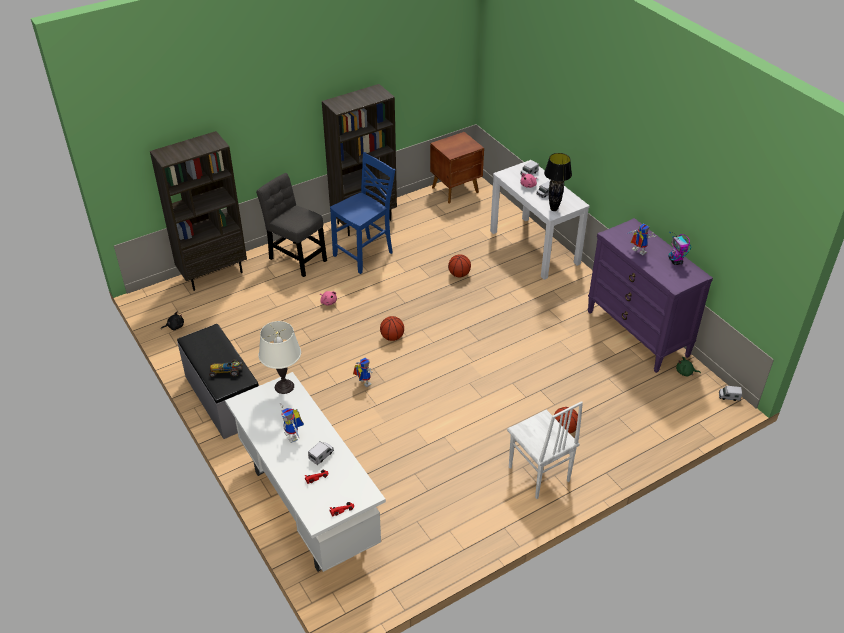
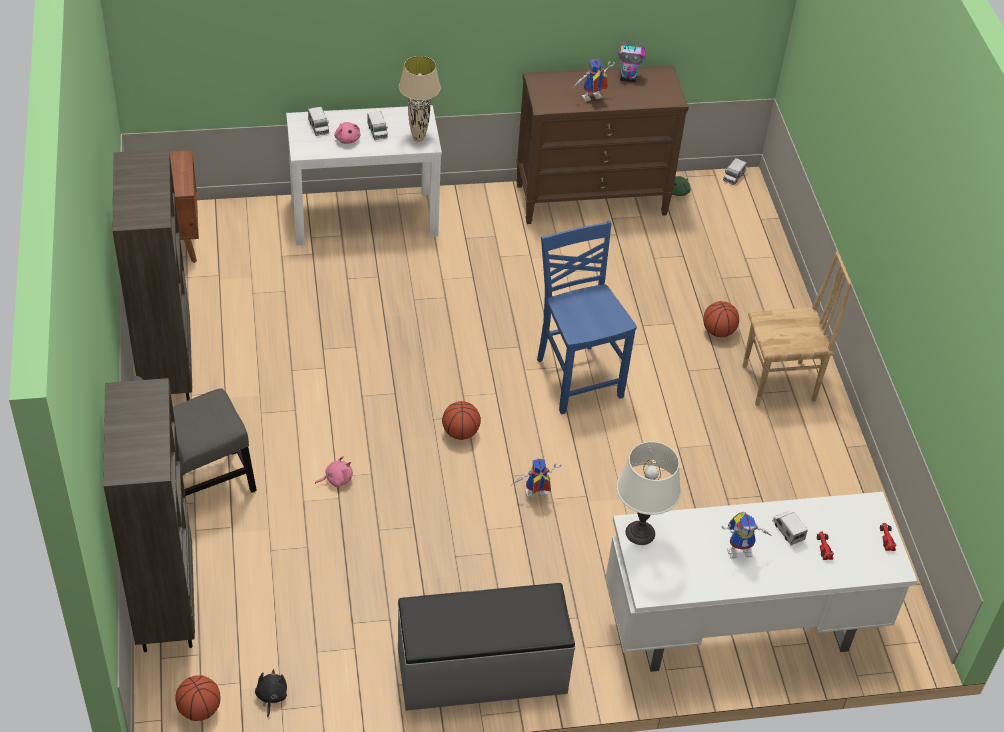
camera: 70 degrees left, 5 degrees up
(226, 371) = (519, 613): toy car -> none
(365, 254) = (252, 399): blue chair -> blue chair (577, 377)
(459, 274) = (371, 314): basketball -> basketball (200, 710)
(538, 475) = (779, 384): white chair -> brown chair
(554, 209) = (419, 138): black table lamp -> beige table lamp
(638, 333) = (592, 199): purple dresser -> brown dresser

